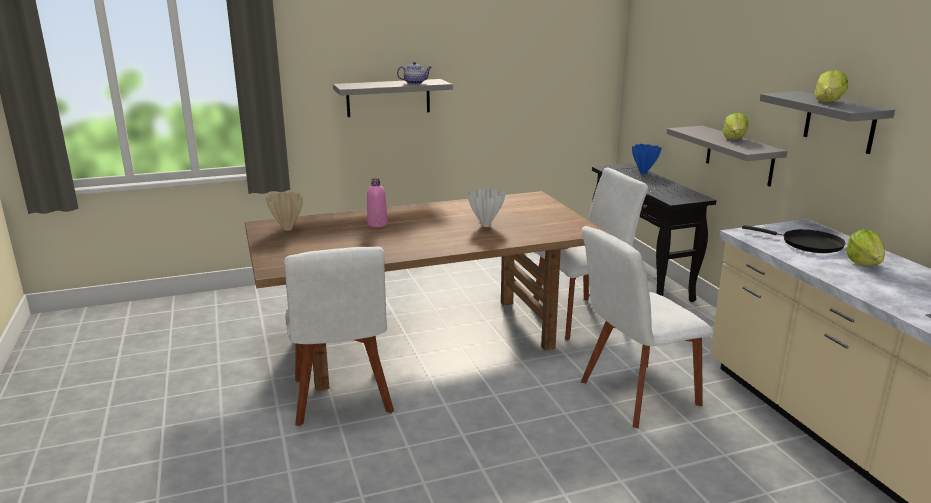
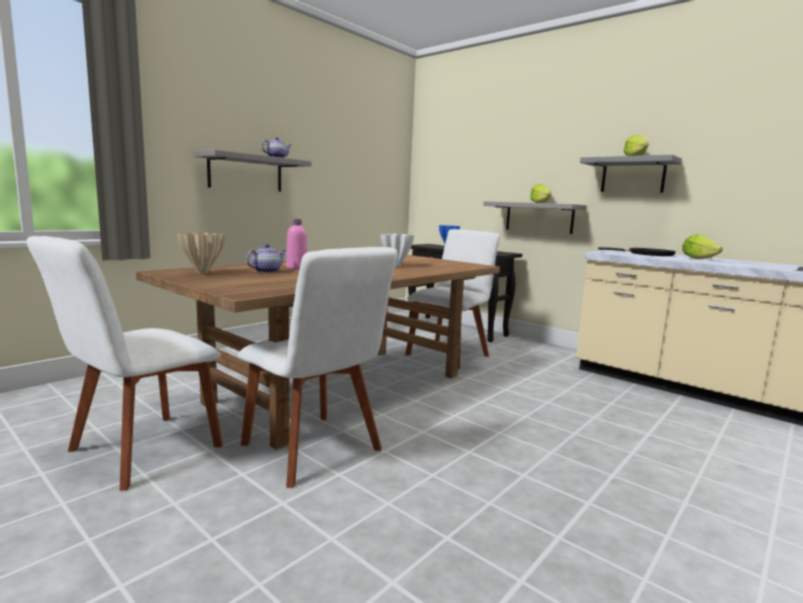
camera: 30 degrees left, 10 degrees down
(342, 230) = (267, 271): none -> teapot
(634, 395) = (553, 394): white chair -> white chair (139, 451)

